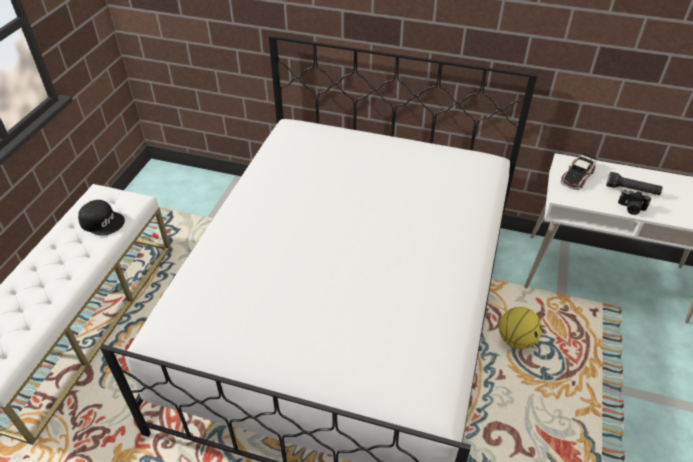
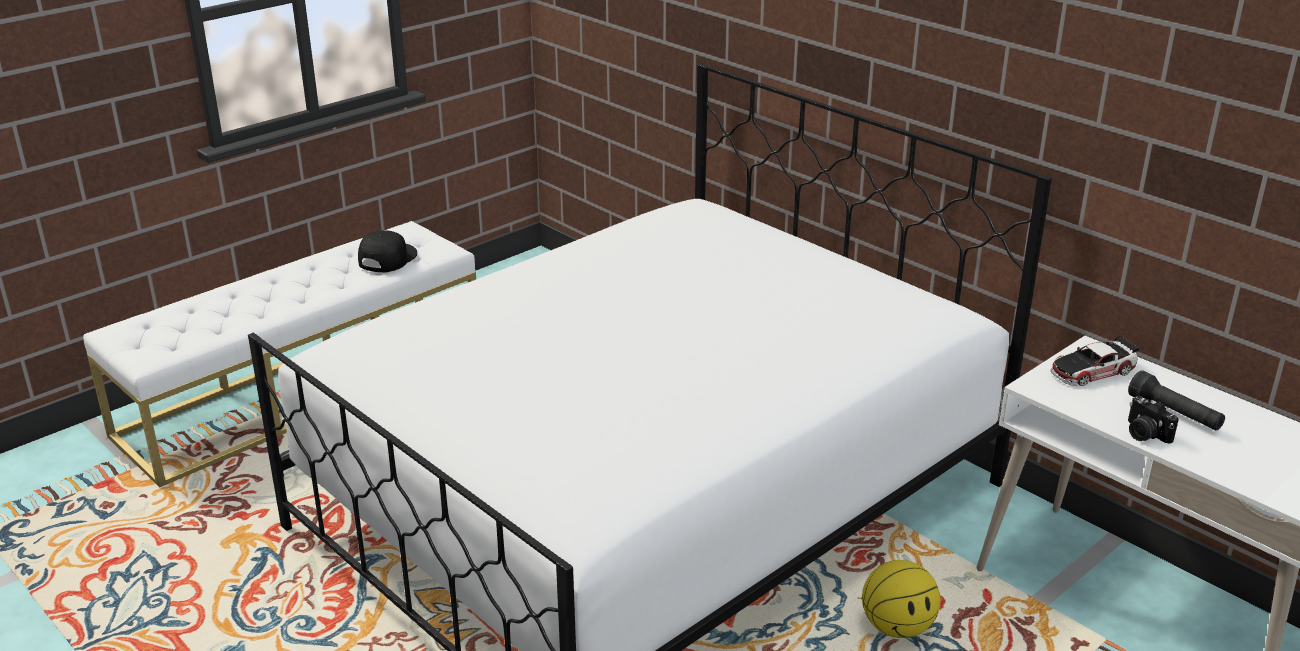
camera: 30 degrees right, 15 degrees down
(102, 221) = (387, 258): black cap -> black cap turned 120 degrees counterclockwise

